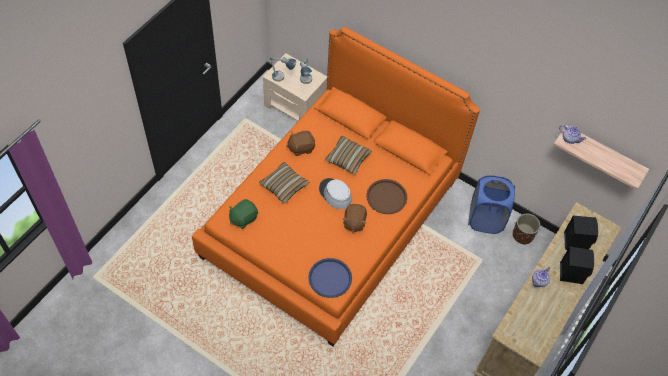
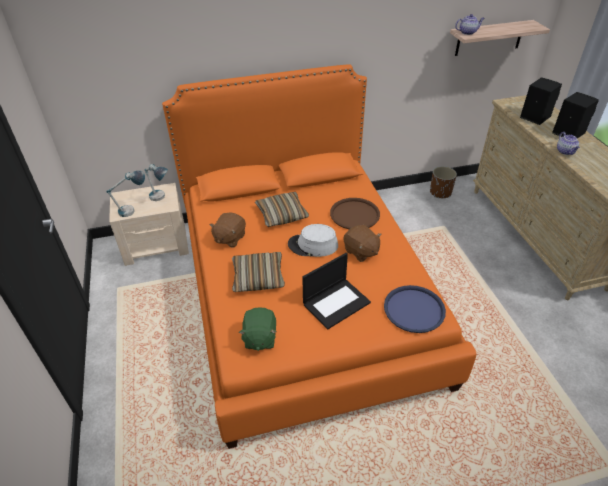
camera: 45 degrees left, 15 degrees down
(300, 237) = (336, 302): none -> laptop
(485, 219) = (405, 202): blue laundry basket -> none

